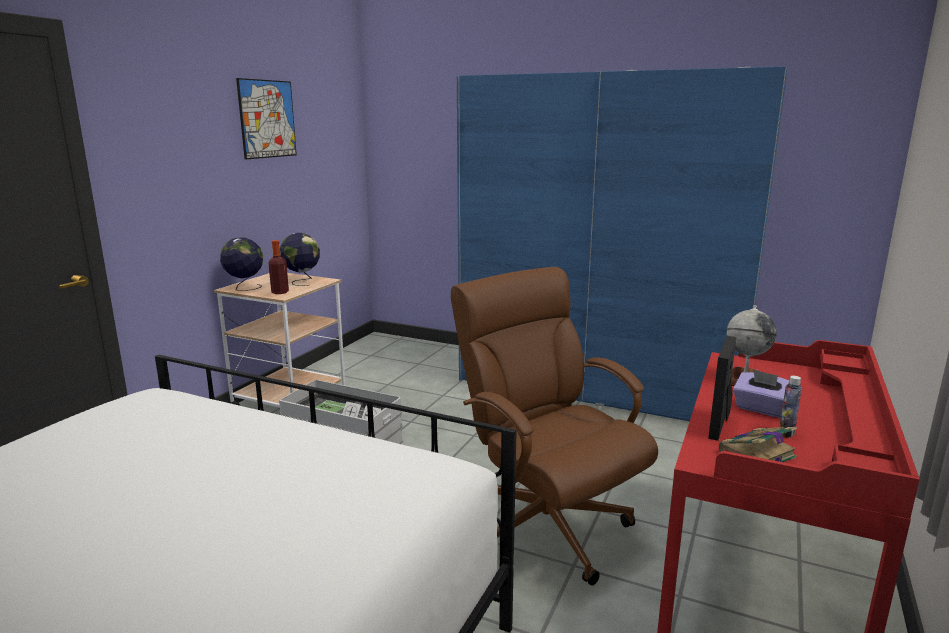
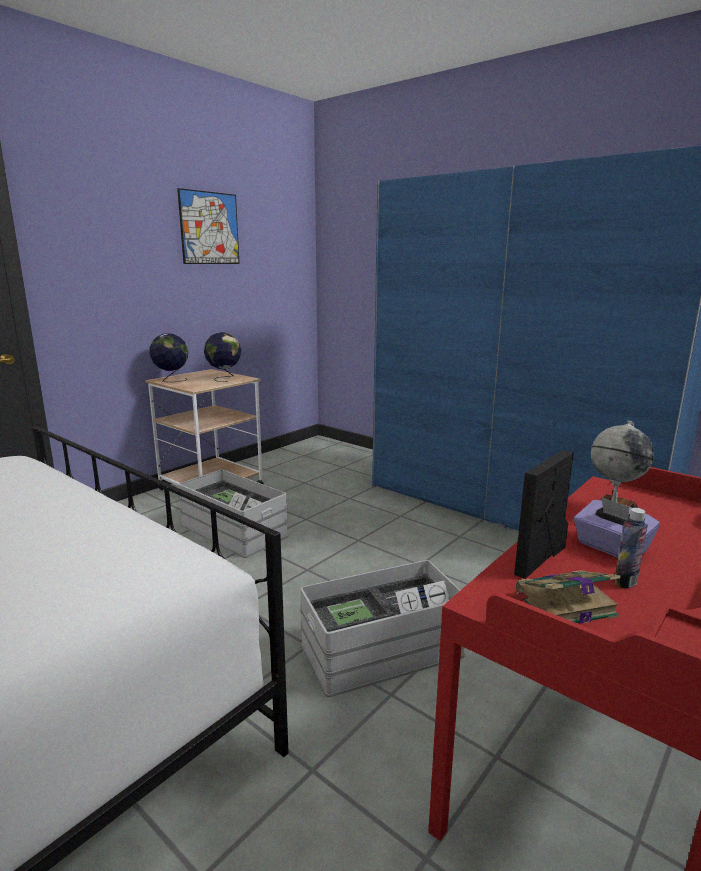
camera: 15 degrees right, 0 degrees up
(280, 292) = (196, 385): bottle -> none
(546, 529) = (381, 649): brown office chair -> grey storage box

